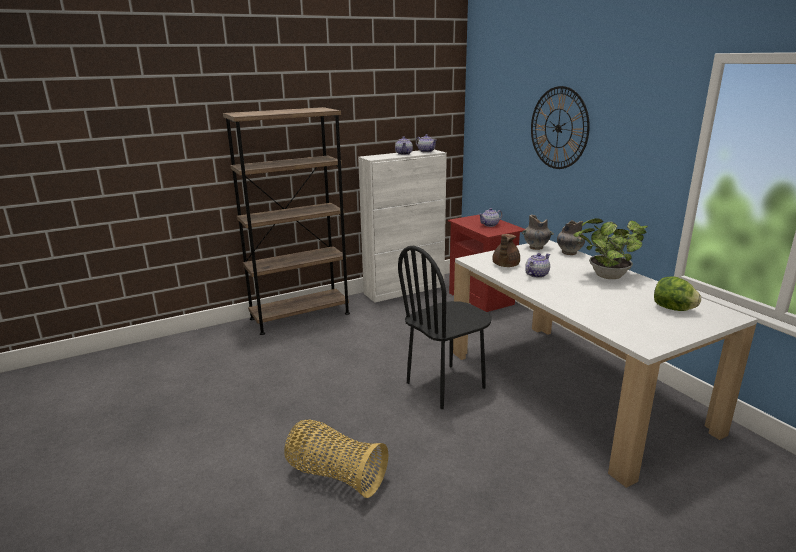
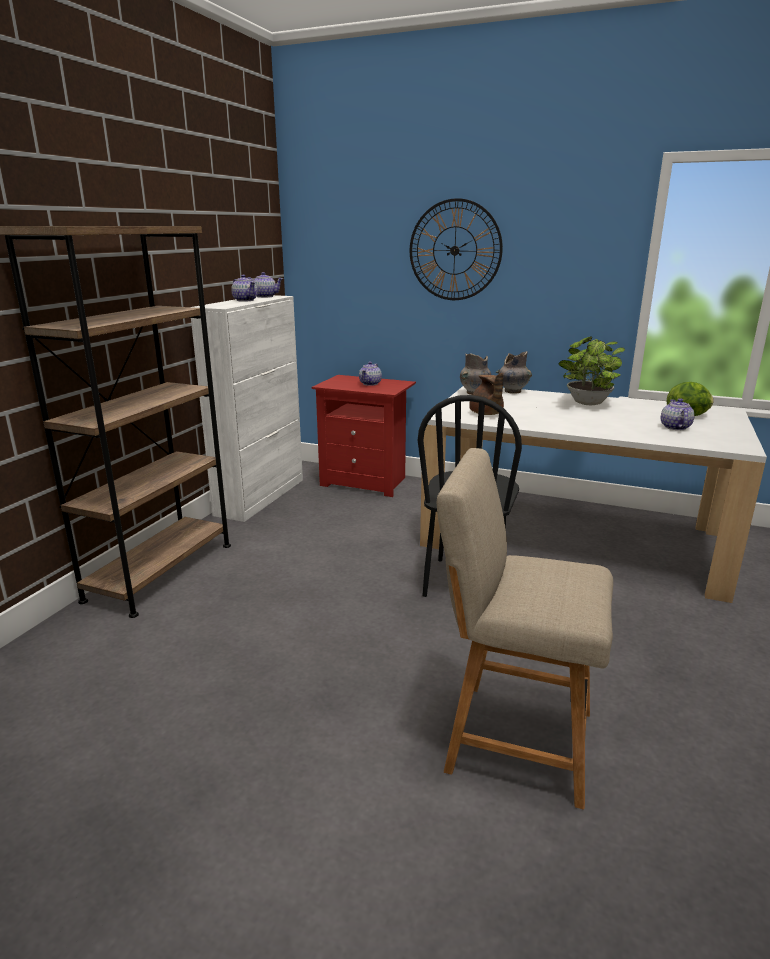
camera: 40 degrees left, 0 degrees up
(335, 475) = (511, 738): basket -> beige chair
(536, 275) = (533, 415): teapot -> teapot (675, 427)

